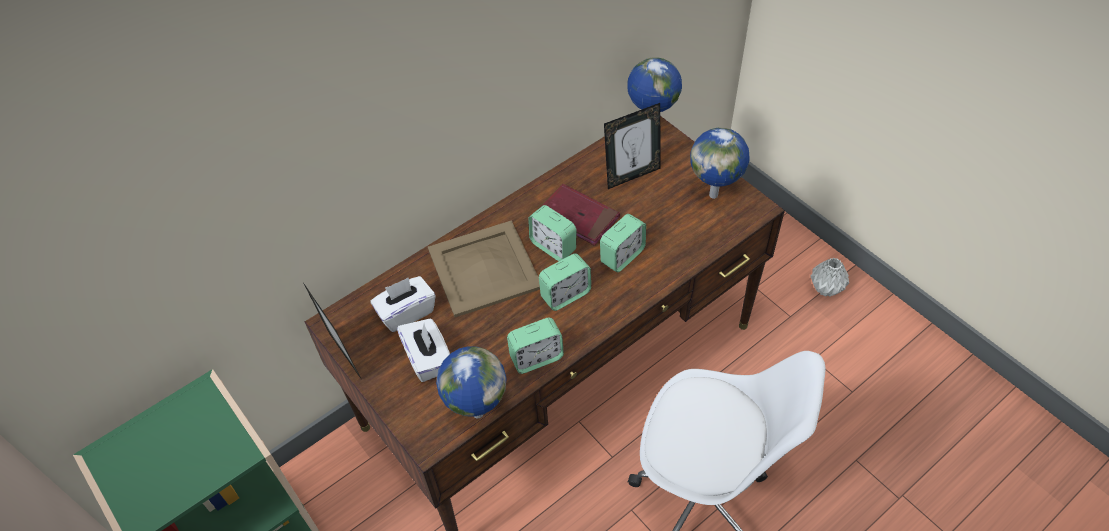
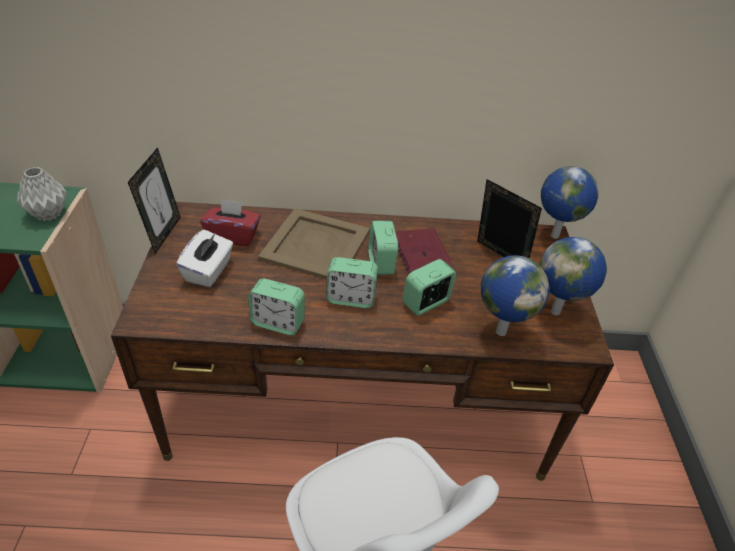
camera: 35 degrees right, 10 degrees down
(406, 312) = (233, 236): white tissue box -> red tissue box
(477, 412) = (192, 326): globe -> globe (500, 331)
(622, 256) = (426, 303): alarm clock -> alarm clock turned 150 degrees clockwise
(631, 175) = (498, 257): picture frame -> picture frame turned 150 degrees counterclockwise
(826, 289) = (650, 506): grey vase -> grey vase (49, 215)

